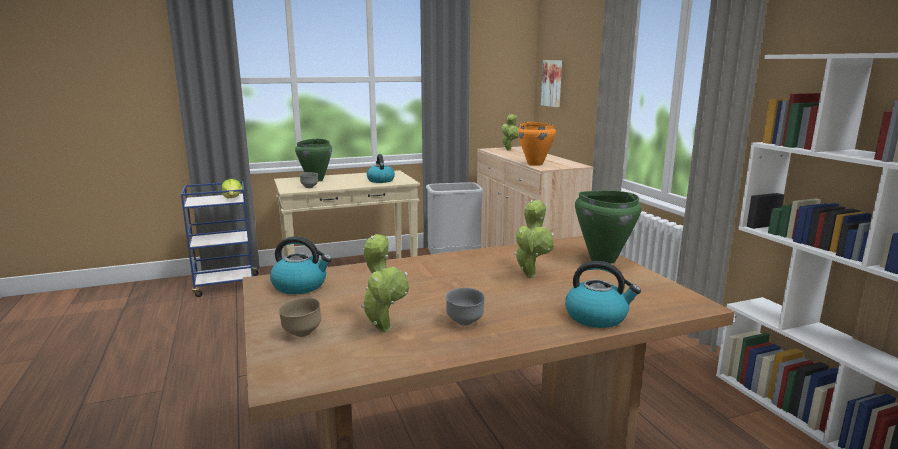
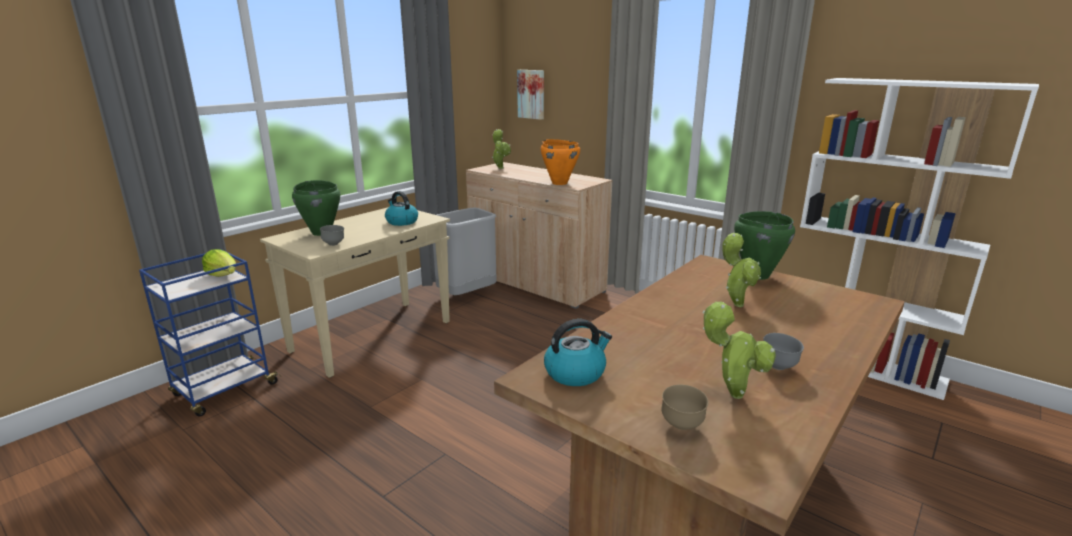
camera: 30 degrees left, 5 degrees up
(597, 317) = (846, 331): kettle -> none

